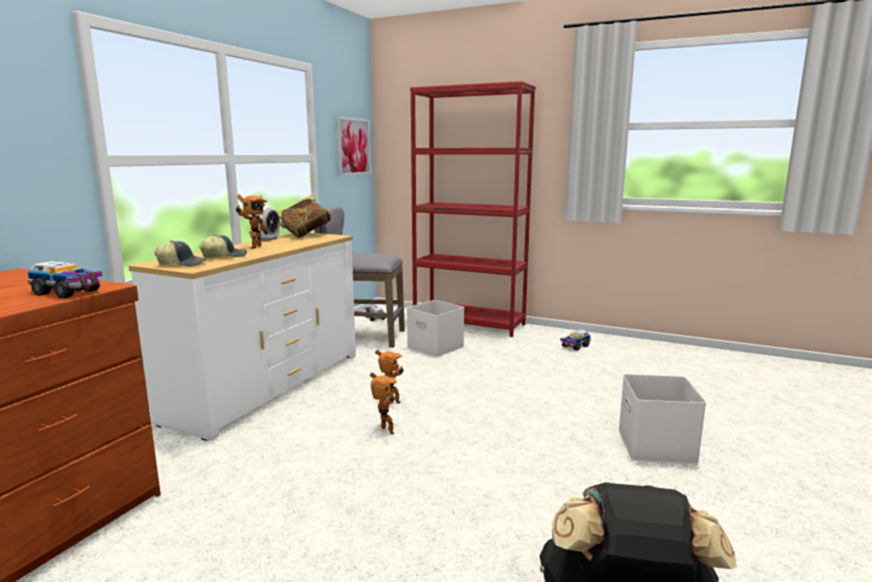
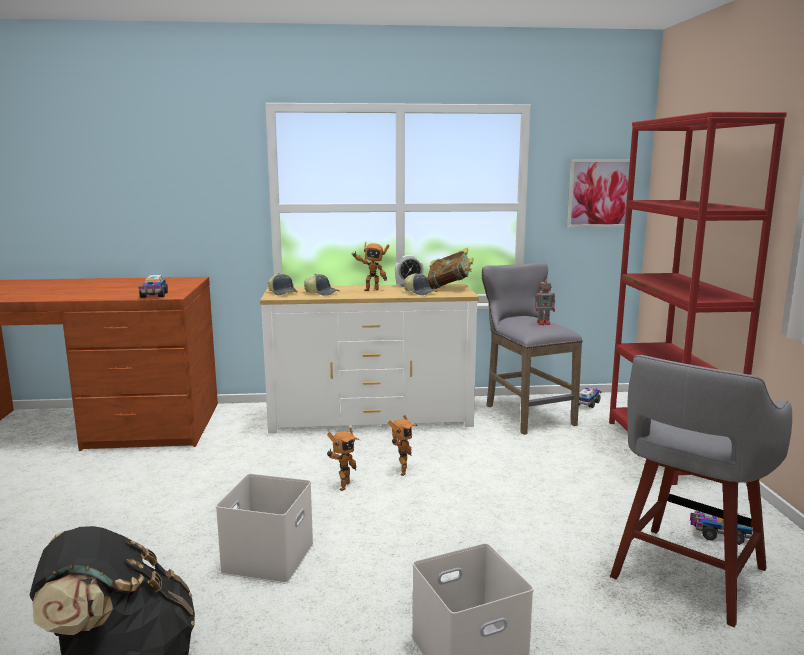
camera: 60 degrees right, 0 degrees up
(303, 241) = (420, 292): none -> cap
(375, 254) = (544, 323): none -> toy robot
(434, 347) = (558, 452): white storage box -> white storage box (267, 556)
(608, 366) = (686, 575): none -> grey stool

